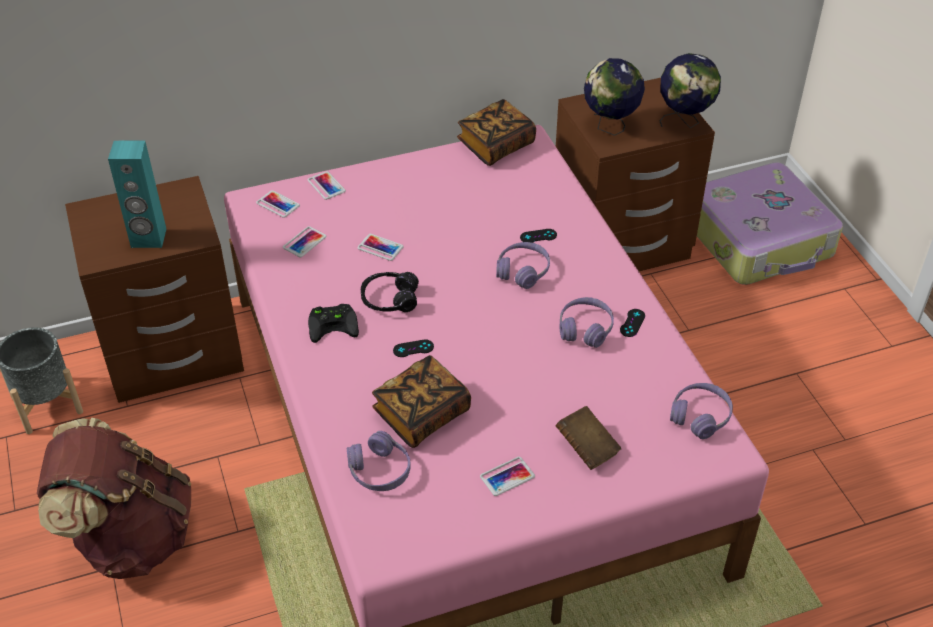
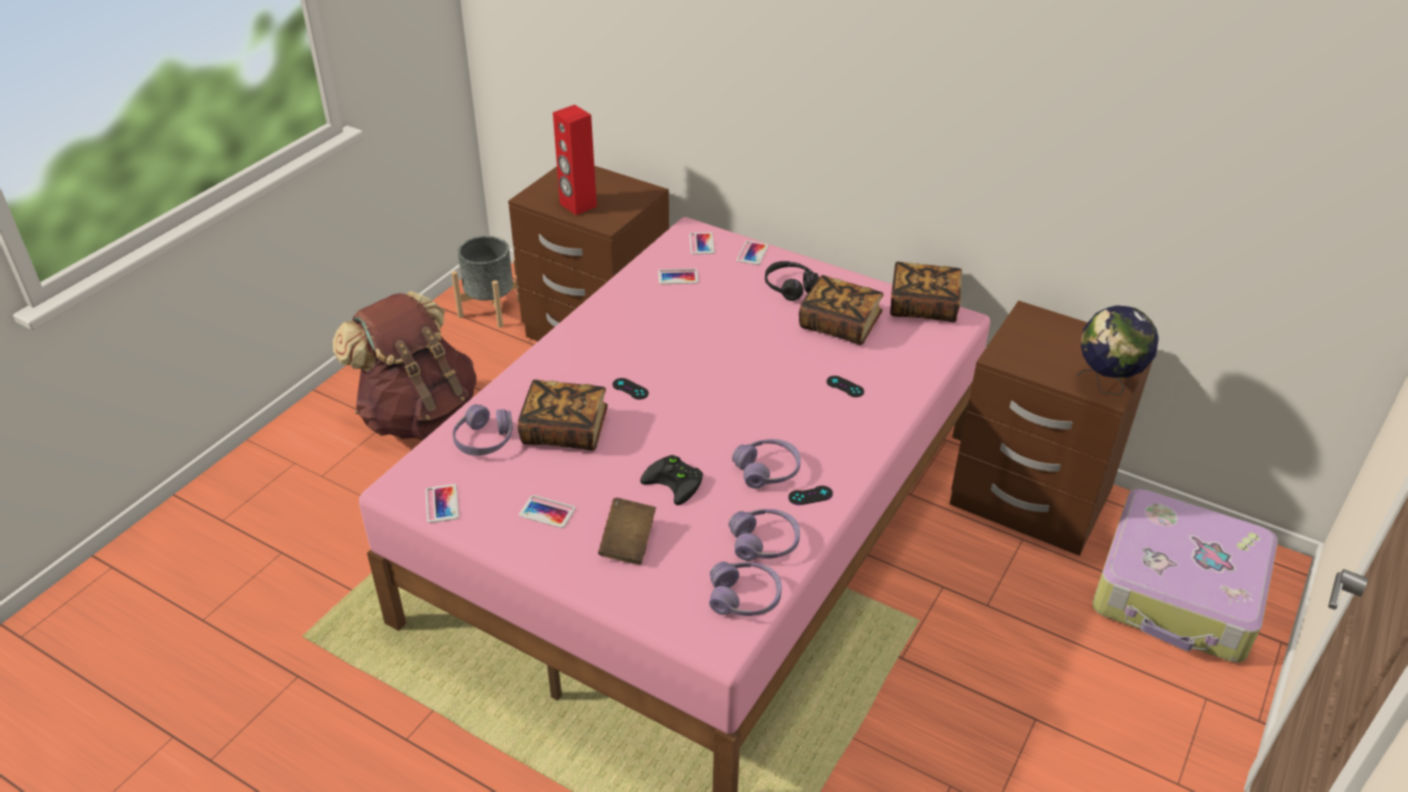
camera: 50 degrees right, 5 degrees down
(148, 238) = (577, 205): turquoise speaker -> red speaker
(334, 324) = (609, 337): black game controller -> black game controller (676, 482)
(380, 247) = (720, 314): phone -> phone (442, 504)
(389, 299) = (669, 349): black headphones -> black headphones (790, 287)
(467, 196) = (839, 325): none -> book
(522, 271) = (791, 400): purple headphones -> purple headphones (764, 543)
(610, 127) = (1027, 346): globe -> none

